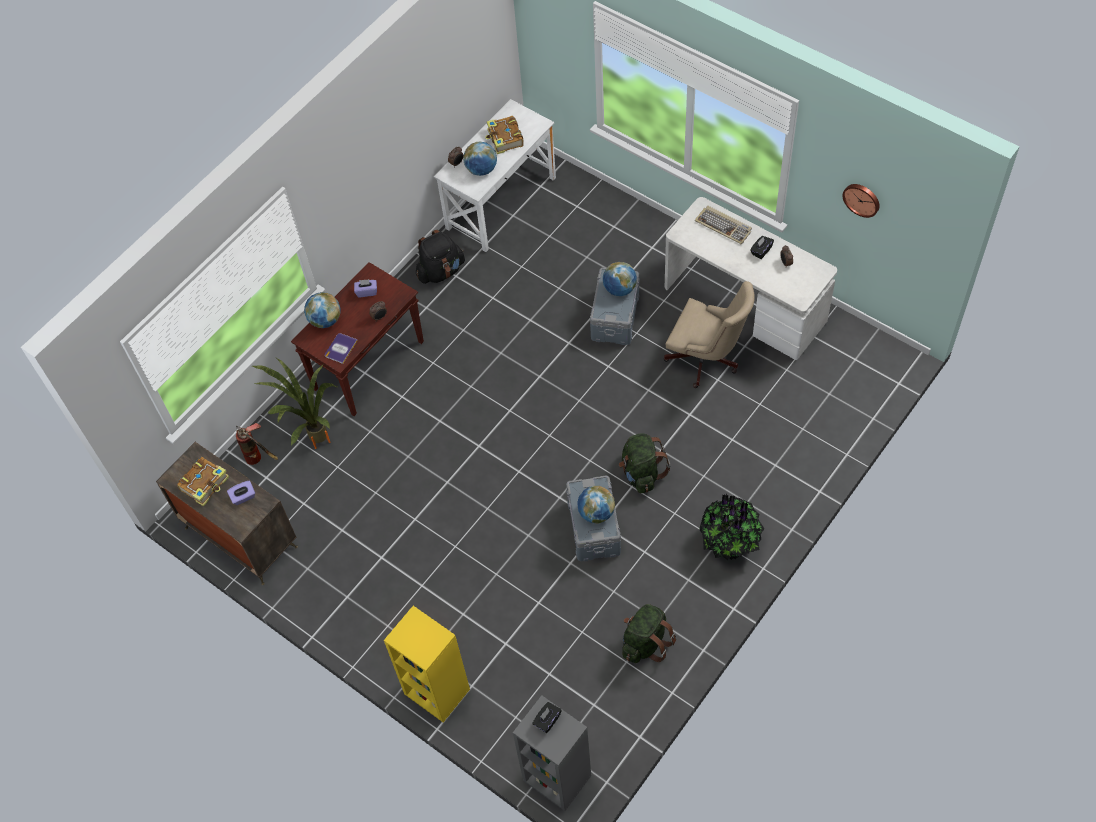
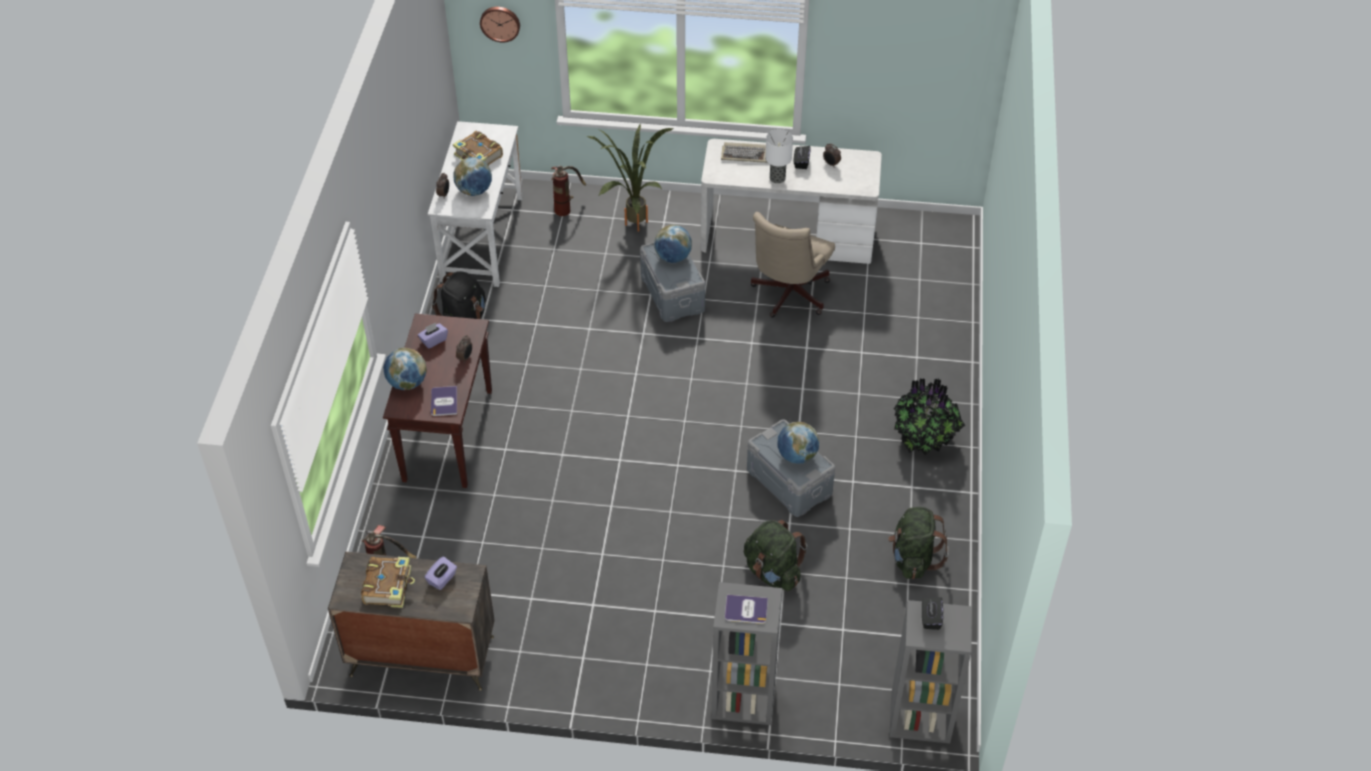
camera: 35 degrees left, 10 degrees down
(313, 440) = (437, 529): potted plant -> potted plant (630, 226)
(416, 639) = (746, 610): none -> book
(436, 691) = (742, 700): yellow bookcase -> grey bookcase
(583, 200) = (566, 206): none -> fire extinguisher
(641, 473) = (799, 415): green backpack -> green backpack (773, 572)
(706, 360) = (787, 296): beige office chair -> beige office chair turned 120 degrees clockwise
(730, 258) = (777, 178): none -> table lamp
(862, 199) = (892, 63): wall clock -> wall clock (500, 23)

